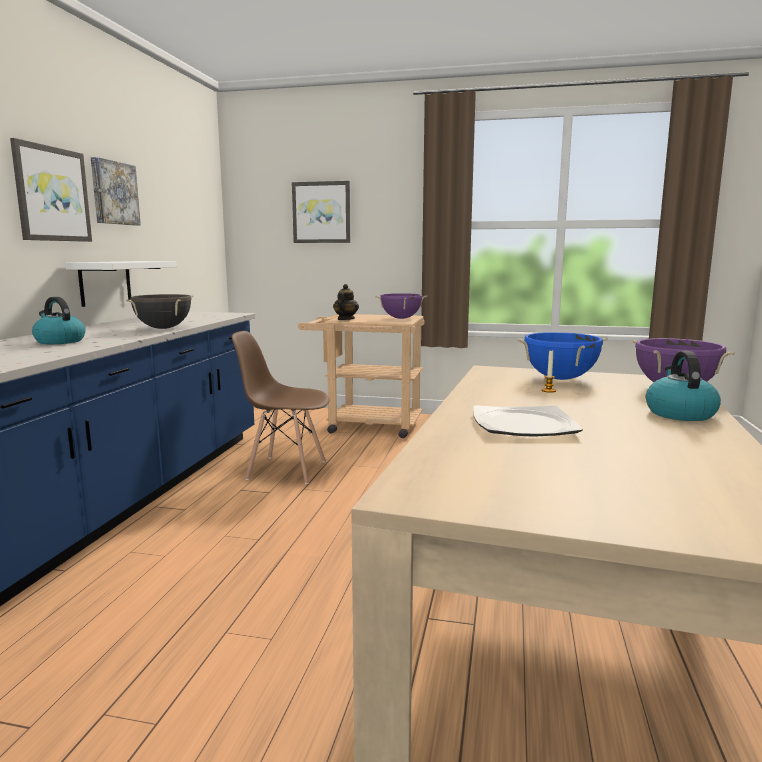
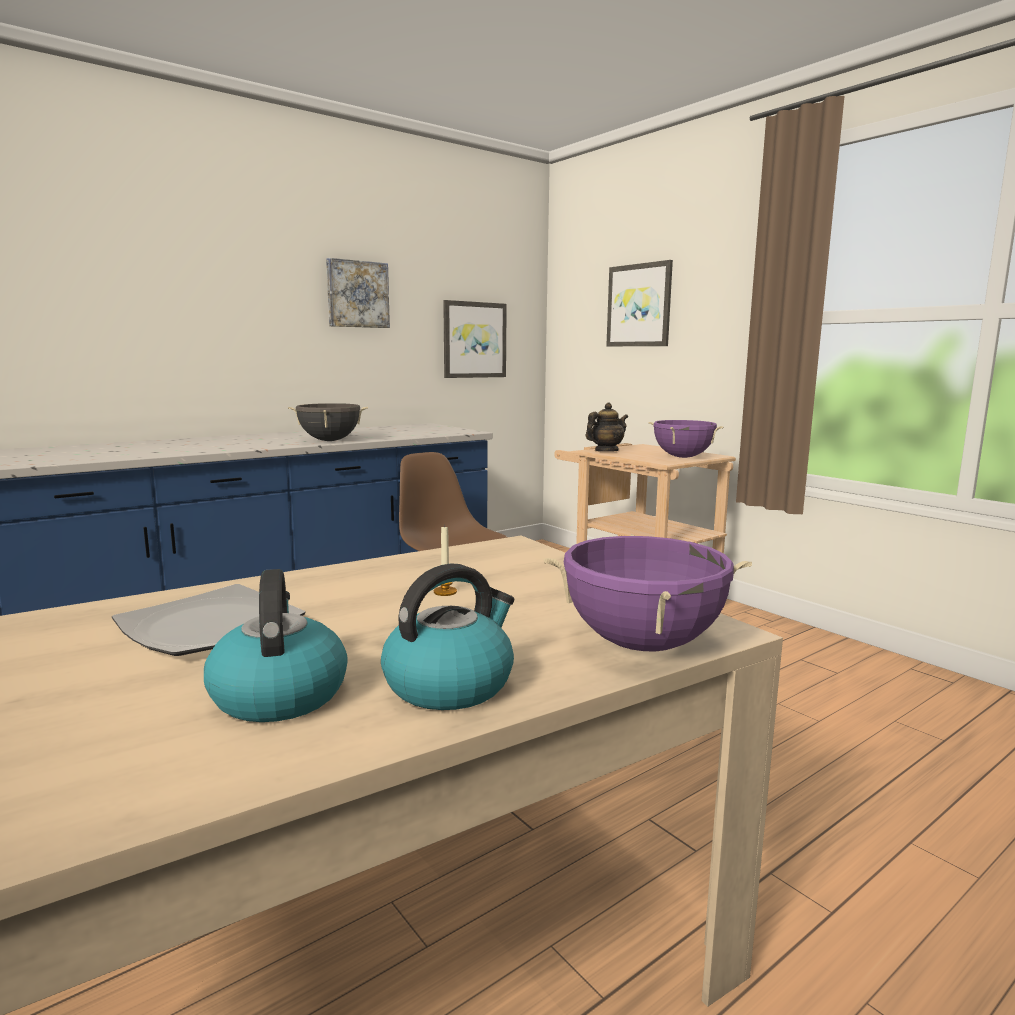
camera: 40 degrees right, 0 degrees up
(52, 194) = (269, 299): picture -> picture (474, 340)
(59, 341) = (205, 444): kettle -> kettle (278, 694)
(105, 282) = (335, 388): white shelf -> none
(560, 378) = (540, 579): blue cooking pot -> none

